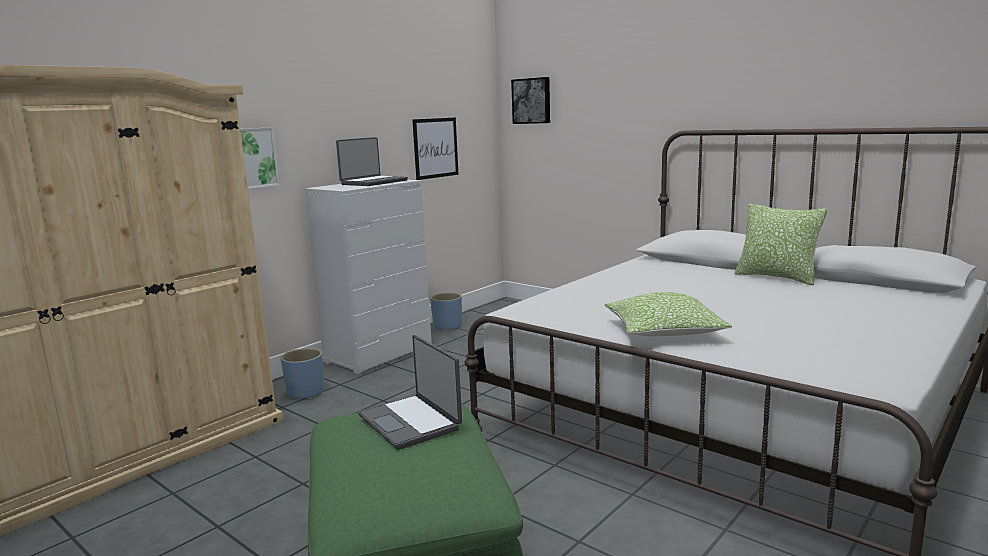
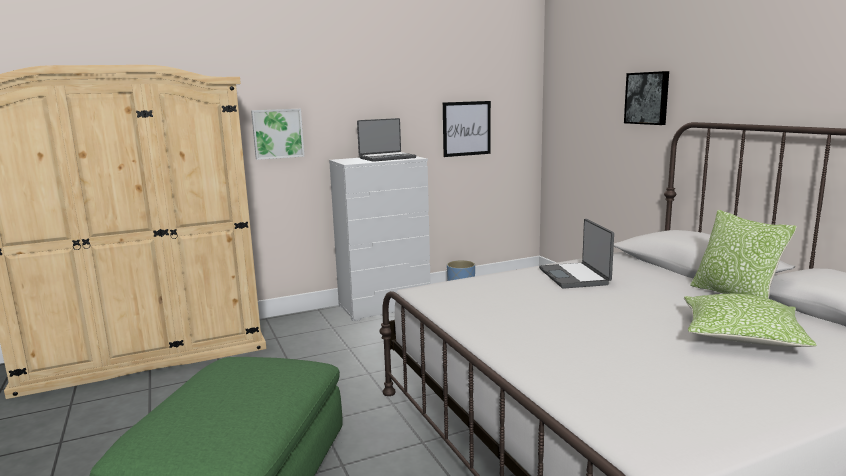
camera: 25 degrees right, 0 degrees up
(306, 393) = (302, 329): blue planter -> none
(411, 422) = (261, 375): laptop -> laptop (575, 277)
(532, 101) = (568, 86): picture -> picture (647, 98)
(664, 332) = (517, 337): pillow -> pillow (741, 337)

